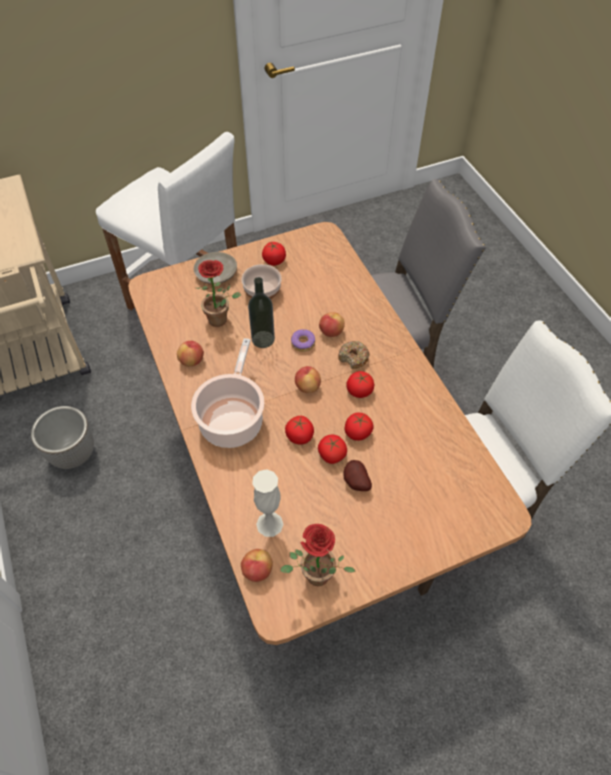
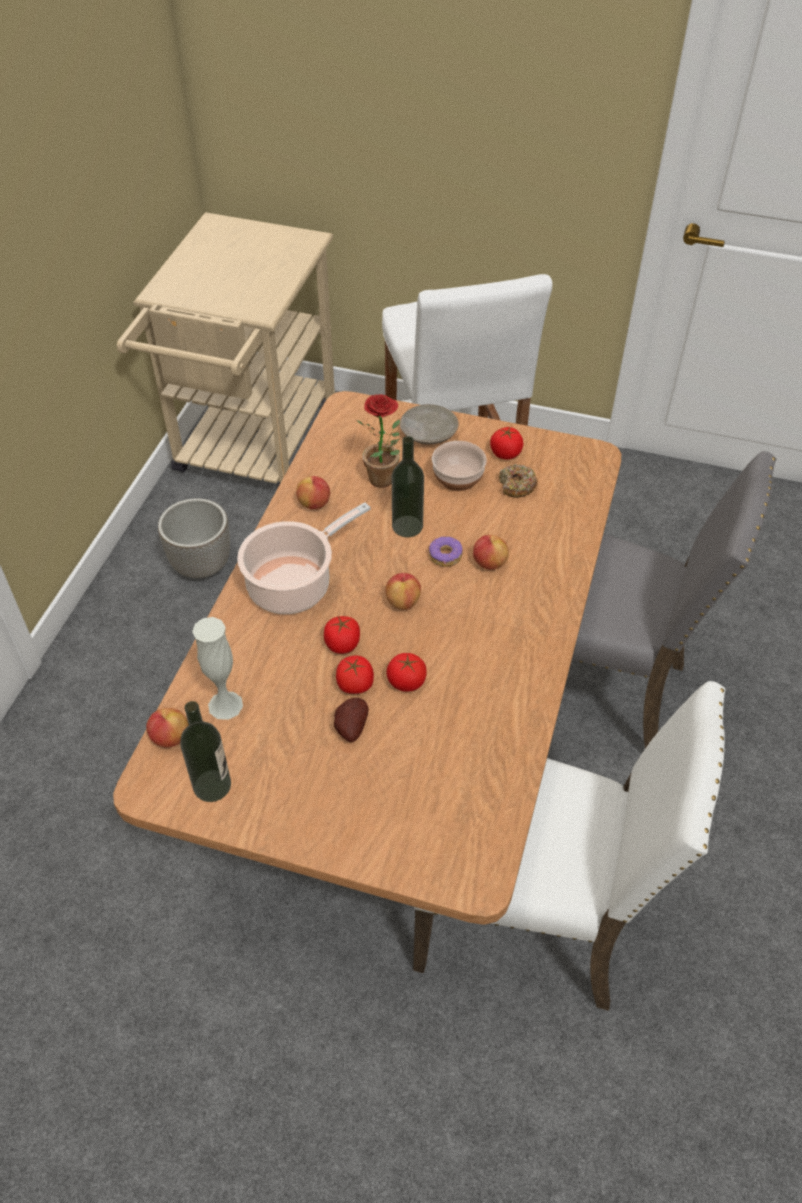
camera: 40 degrees right, 5 degrees down
(314, 579) = (212, 785): potted plant -> bottle
(353, 358) = (485, 605): donut -> donut (516, 486)
(359, 391) = (454, 642): tomato -> none

